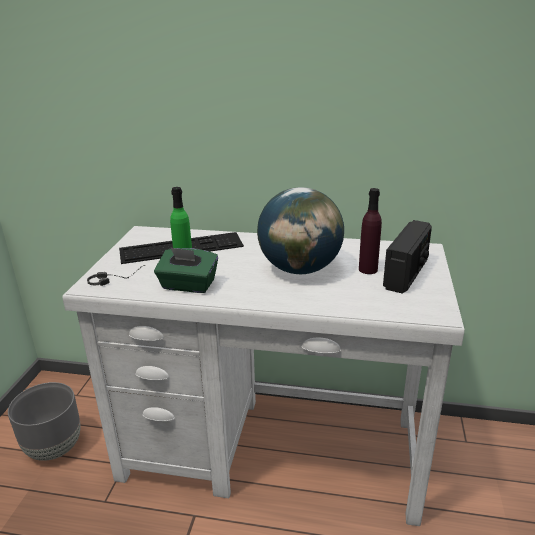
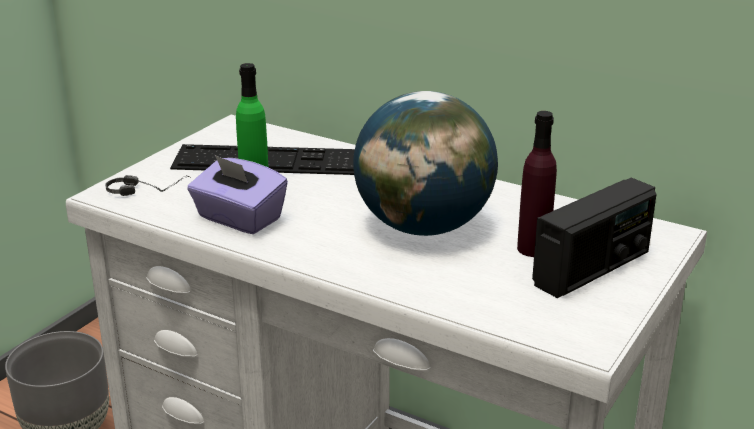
camera: 20 degrees right, 0 degrees up
(188, 285) = (239, 219): green tissue box -> purple tissue box

